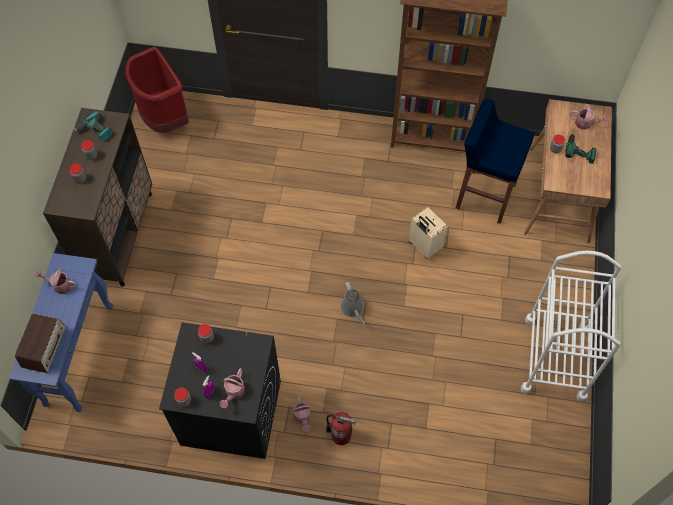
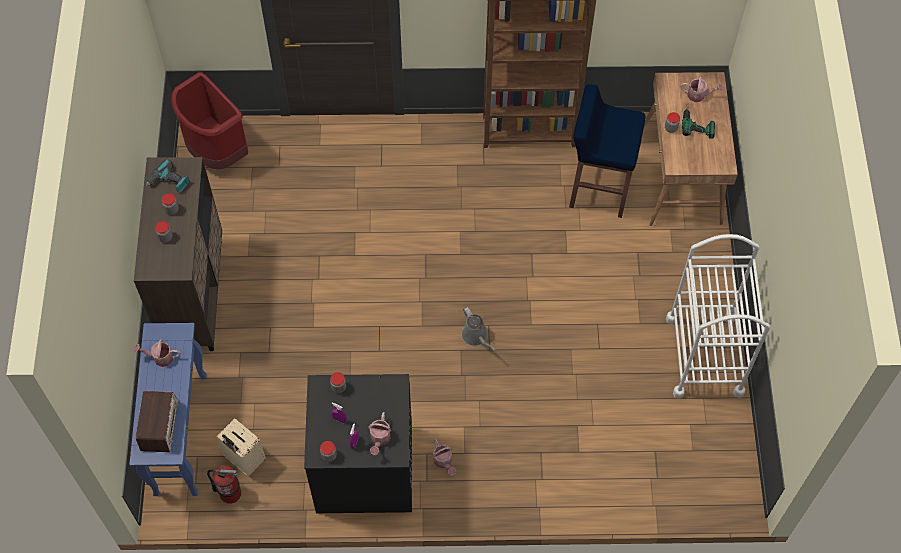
camera: 10 degrees left, 0 degrees up
(341, 435) = (489, 474): fire extinguisher -> fire extinguisher (230, 493)
(424, 246) = (542, 255): beige suitcase -> beige suitcase (244, 460)

